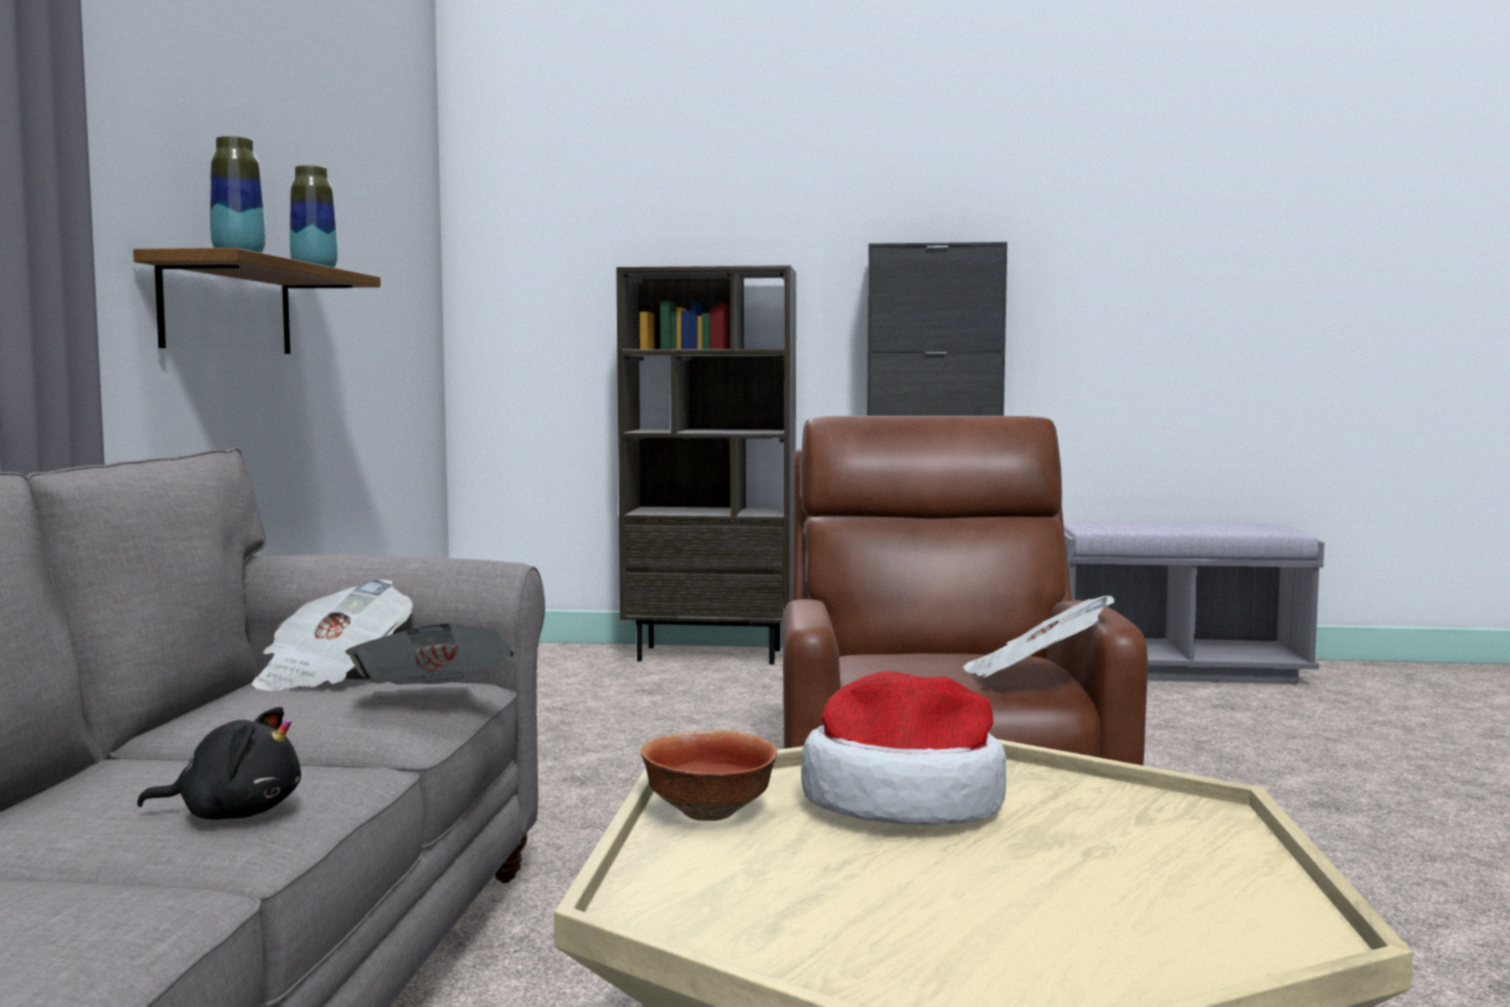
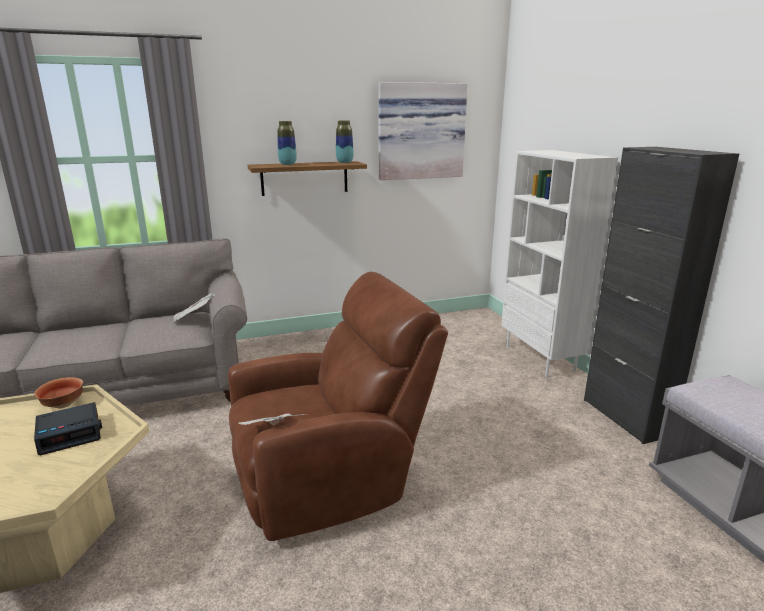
camera: 65 degrees right, 15 degrees up
(234, 813) = (63, 348): black plush toy -> none
(369, 227) = (420, 131): none -> picture
(433, 702) = (163, 339): newspaper -> none
(711, 655) = (540, 359): brown bookcase -> white bookcase
(905, 801) = (70, 434): hat -> alarm clock

